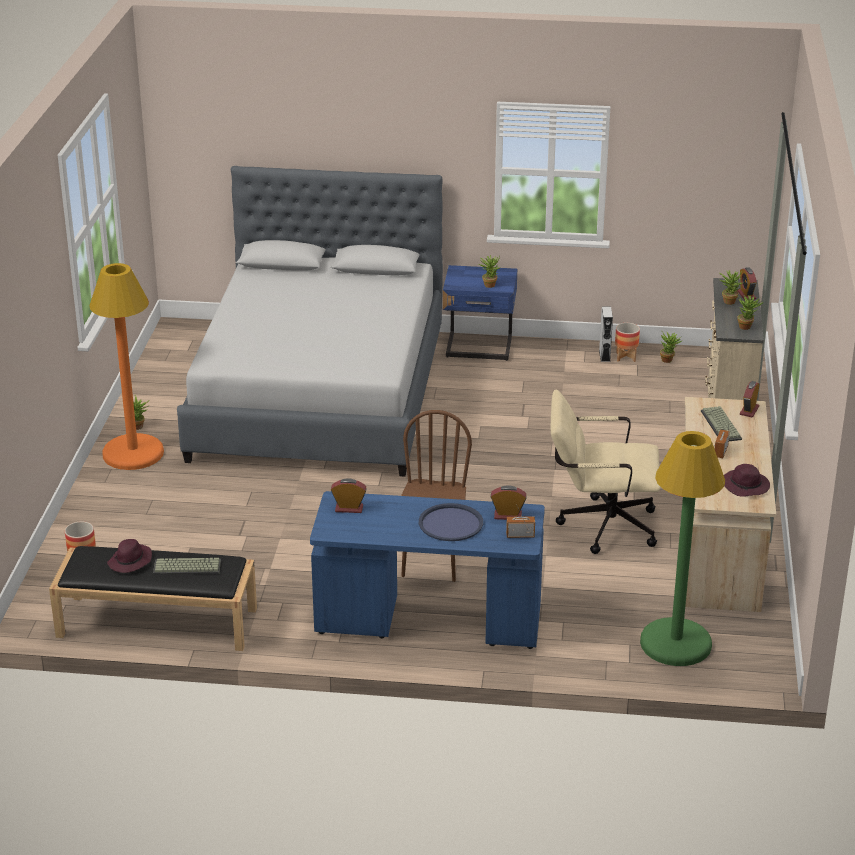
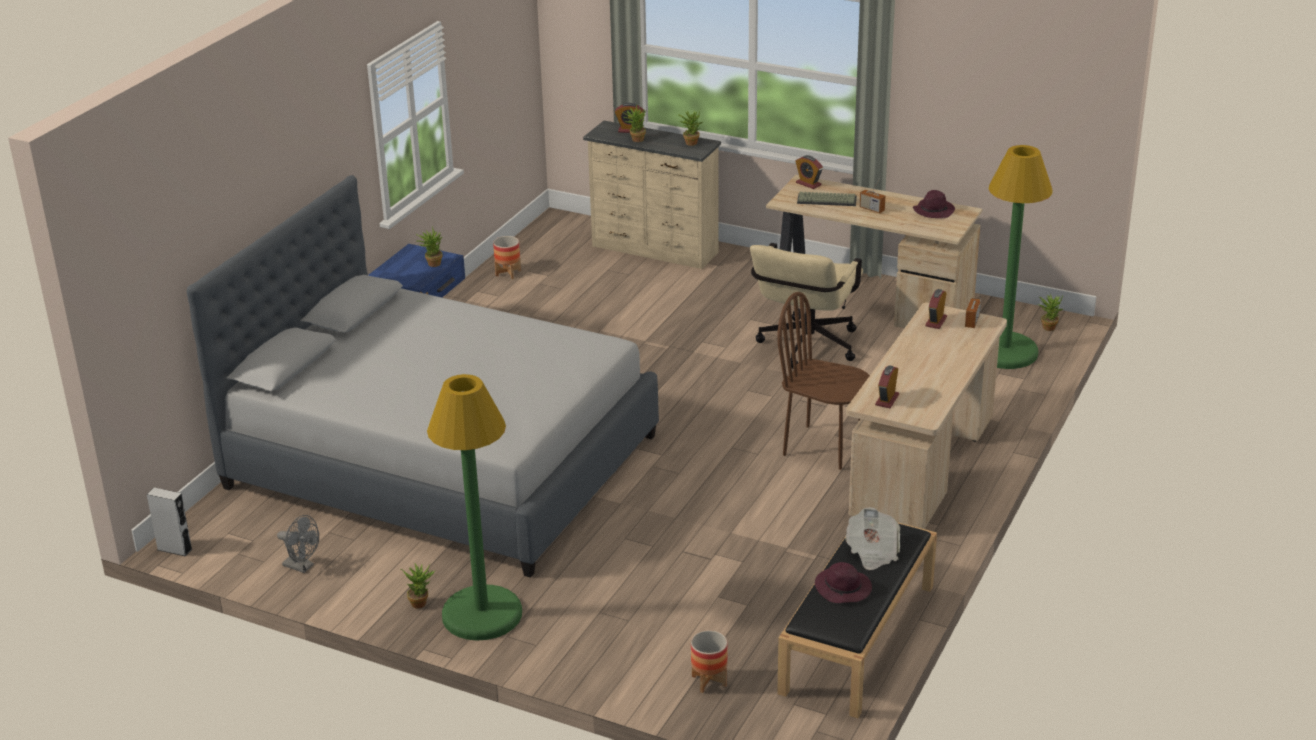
camera: 70 degrees left, 0 degrees up
(133, 453) = (482, 614): orange floor lamp -> green floor lamp
(164, 375) = (302, 566): none -> grey fan
(186, 568) = (872, 552): keyboard -> newspaper
(428, 621) = (923, 467): blue desk -> beige desk
(450, 523) = (938, 351): blue tray -> none
(604, 355) = (496, 283): grey speaker -> grey speaker (174, 549)
(669, 360) = (531, 254): potted plant -> potted plant (1048, 326)

